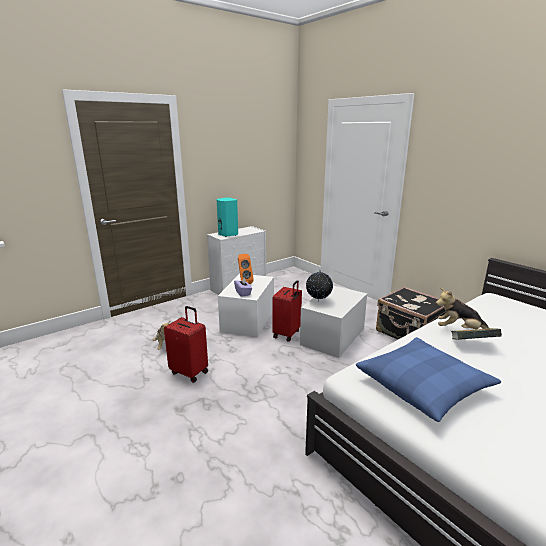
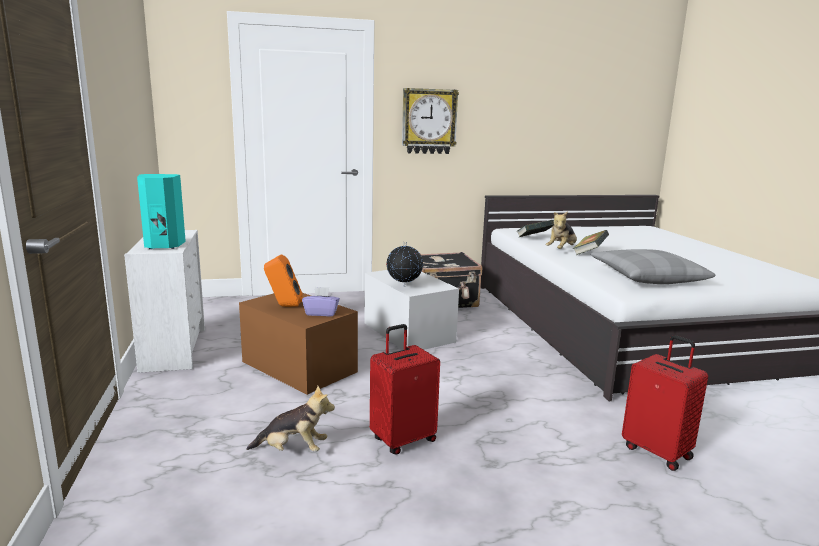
camera: 65 degrees left, 5 degrees down
(248, 319) = (298, 366): white storage box -> brown storage box
(287, 334) = (373, 353): red suitcase -> red suitcase (657, 452)
(423, 385) = (647, 277): blue pillow -> grey pillow
(447, 179) = (429, 121): none -> wall clock
(479, 312) = (534, 238): none -> book

